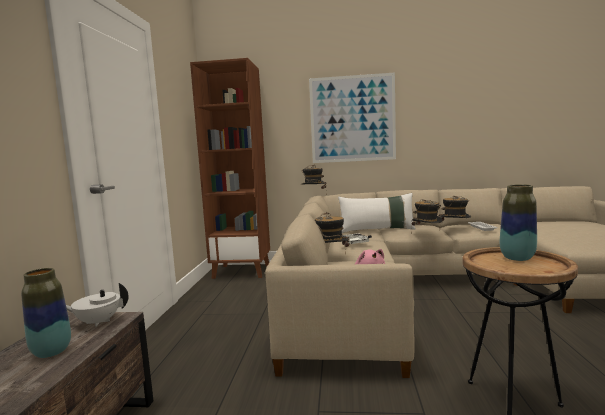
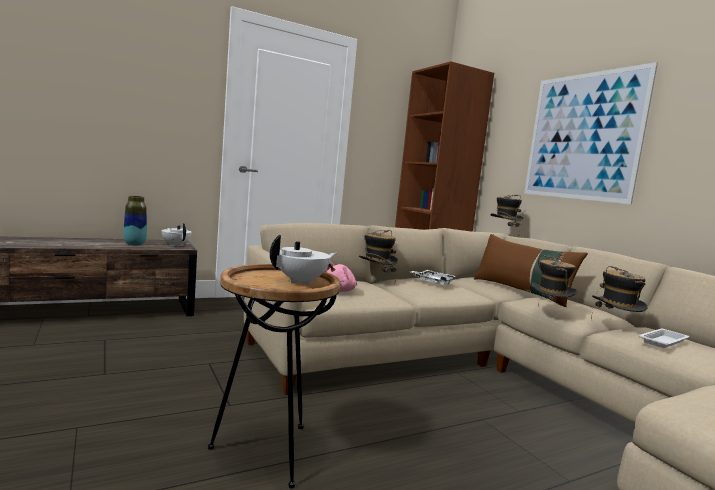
camera: 55 degrees right, 0 degrees up
(377, 230) = (521, 292): white pillow -> brown pillow
(517, 258) = (302, 282): vase -> white teapot

